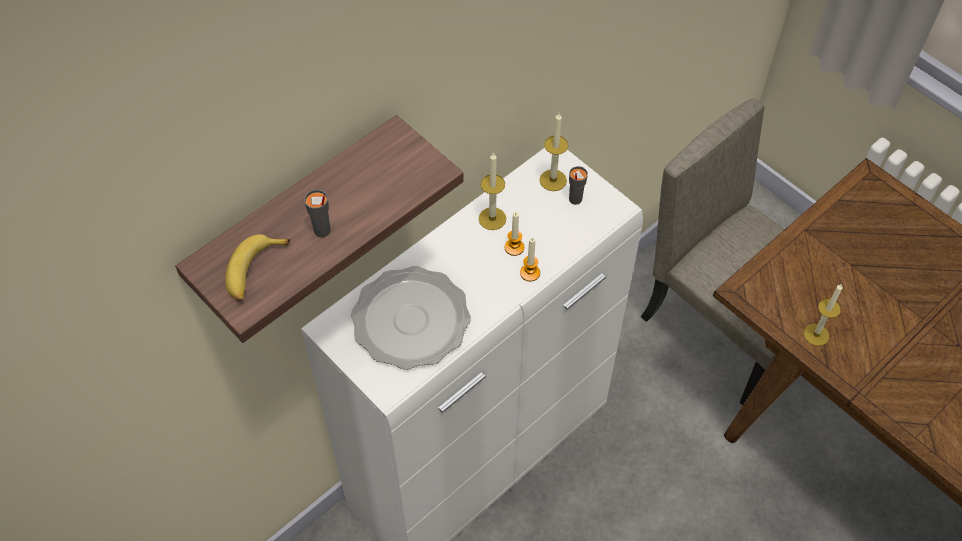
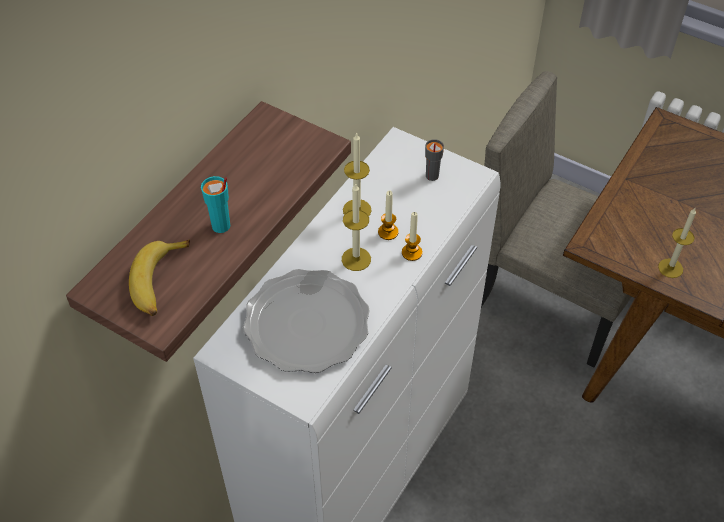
camera: 15 degrees left, 5 degrees down
(322, 231) = (221, 226): grey cup -> turquoise cup
(553, 180) = (404, 163): candle -> candle (356, 259)

